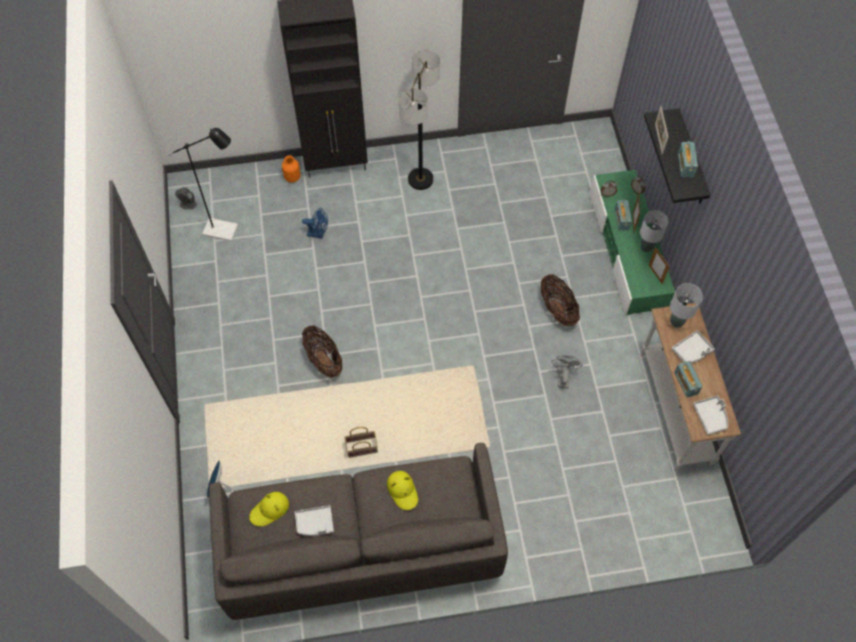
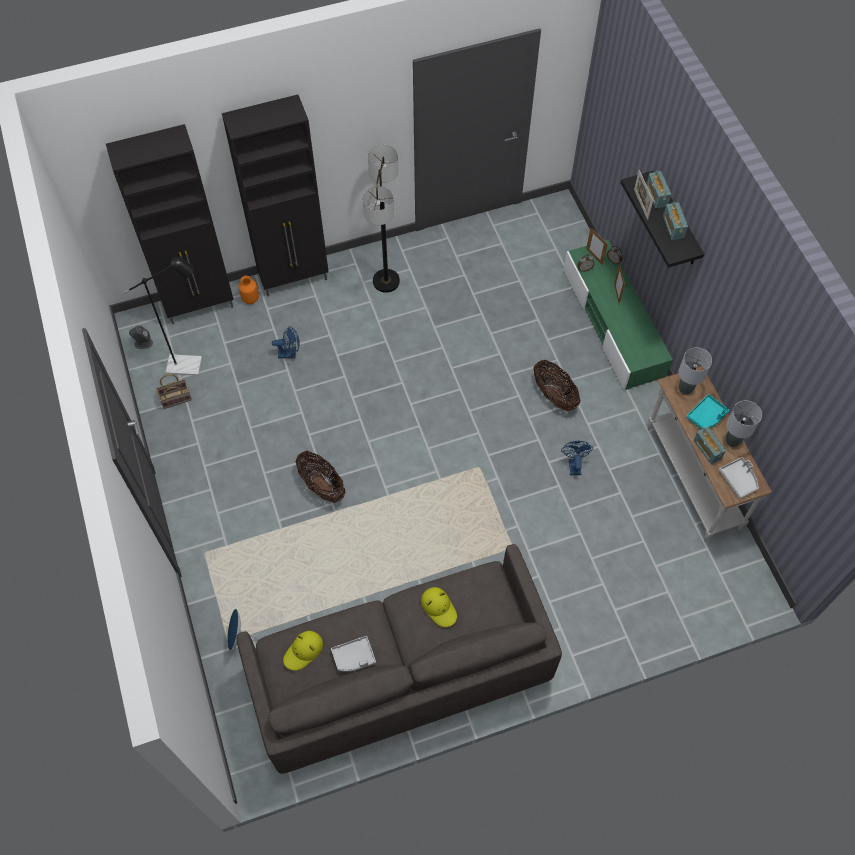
camera: 10 degrees left, 0 degrees up
(246, 177) = (201, 305): none -> black cabinet
(362, 447) = (381, 570): basket -> basket (176, 397)
(563, 377) = (574, 464): grey fan -> blue fan
(621, 219) = (604, 293): radio -> radio (656, 196)
(646, 247) = (635, 318): grey table lamp -> grey table lamp (733, 441)
(655, 274) = (649, 344): picture frame -> picture frame (594, 256)
(692, 351) = (706, 416): grey tray -> turquoise tray

